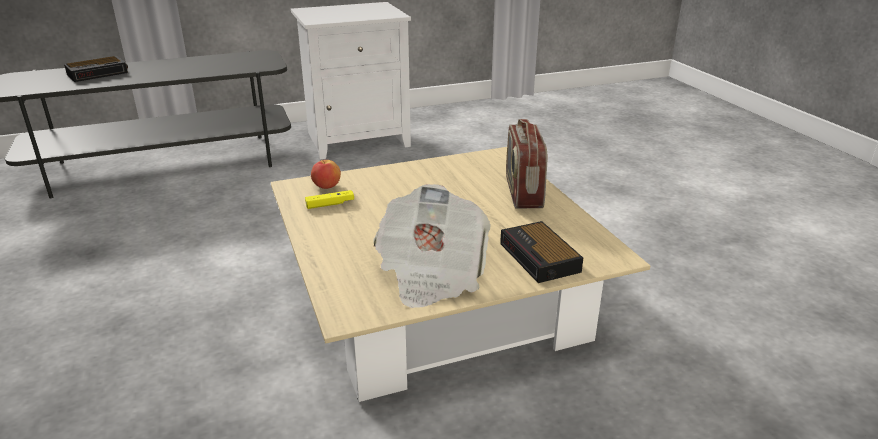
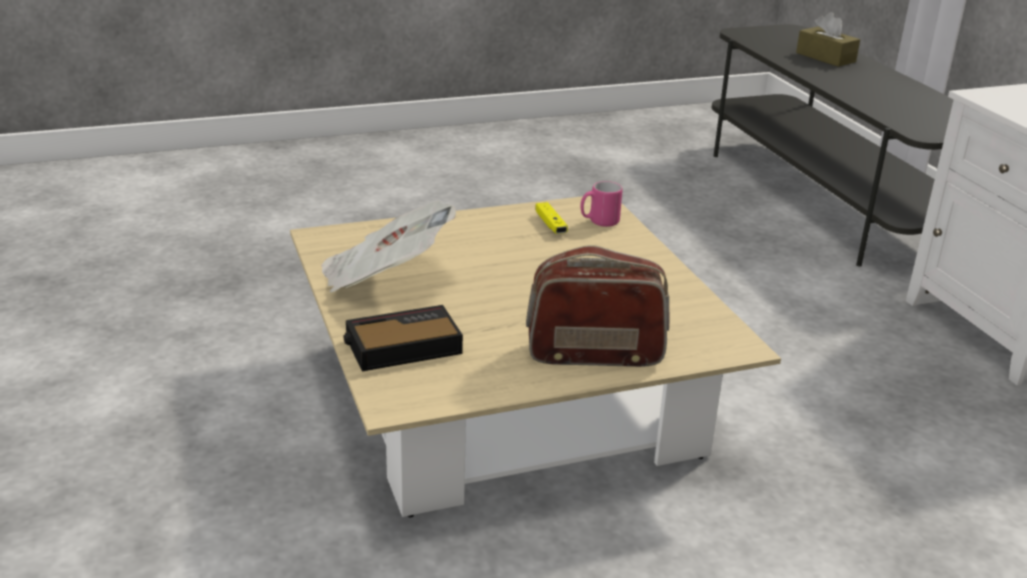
camera: 90 degrees right, 0 degrees up
(99, 73) = (825, 57): alarm clock -> brown tissue box
(326, 186) = (599, 222): apple -> pink mug

